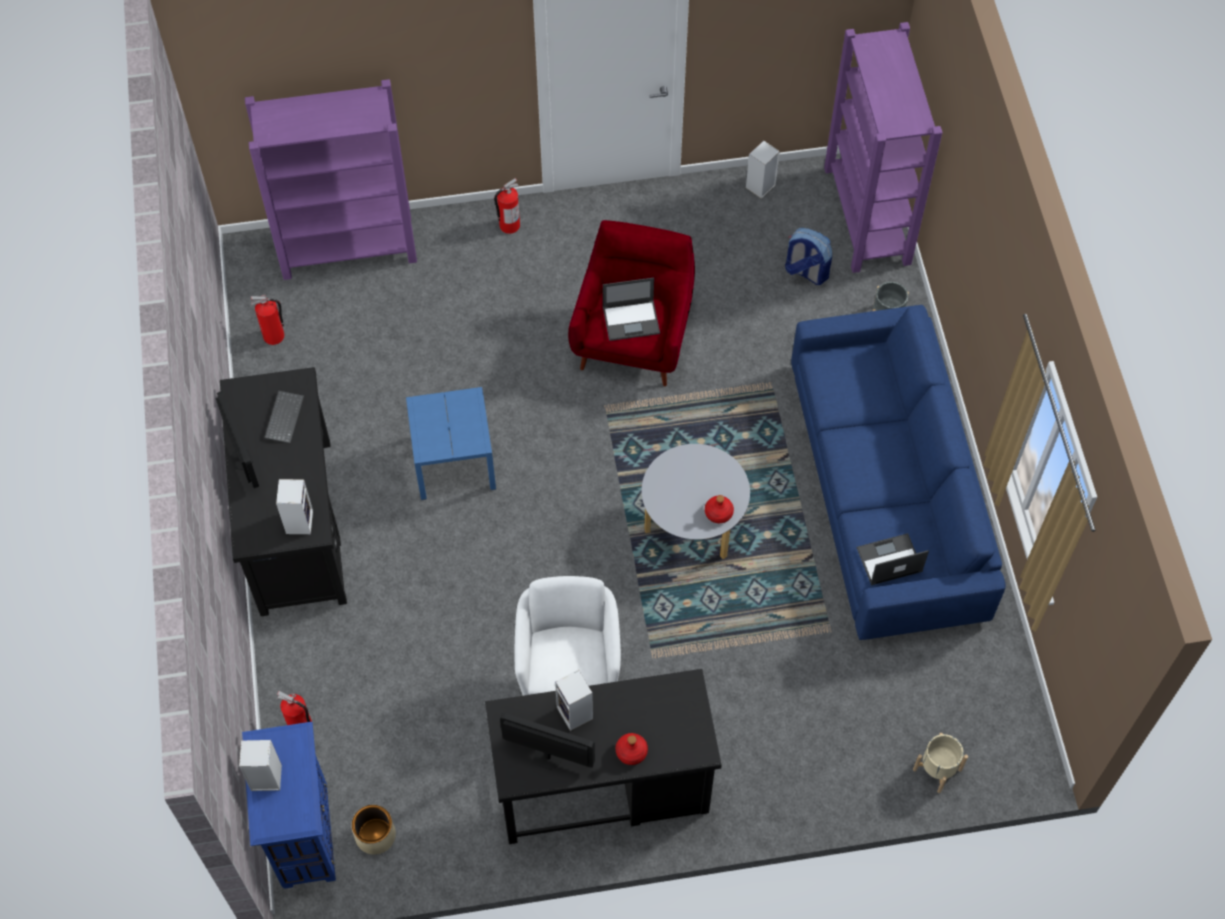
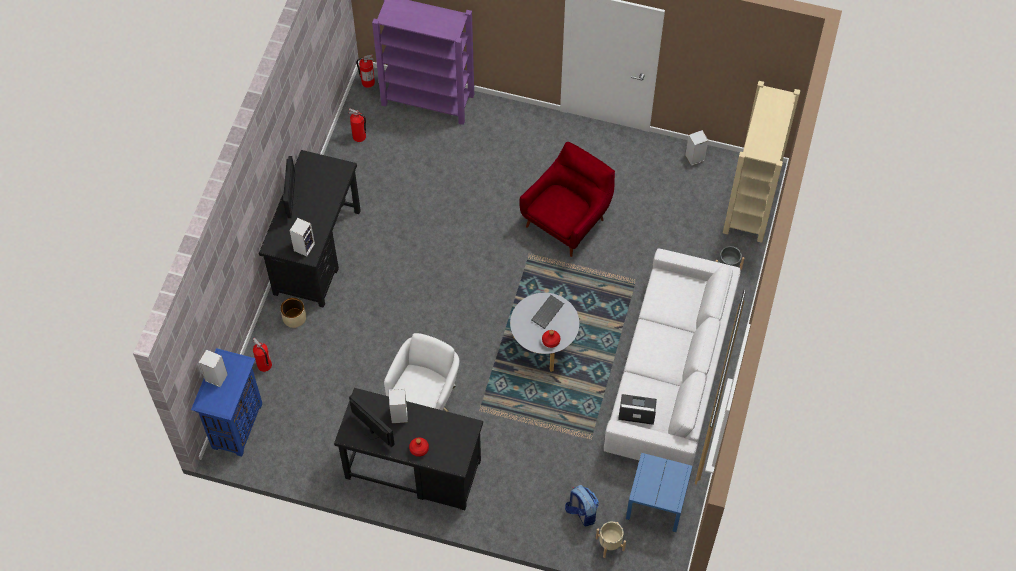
camera: 25 degrees right, 0 degrees up
(283, 417) = (325, 185): keyboard -> keyboard (547, 311)
(375, 836) = (275, 442): beige planter -> beige planter (294, 318)
(455, 463) = (425, 252): blue side table -> blue side table (657, 503)
(509, 225) = (529, 123): fire extinguisher -> fire extinguisher (367, 82)
(632, 320) = (561, 208): laptop -> none
(805, 272) = (694, 221): backpack -> backpack (581, 512)
(867, 215) = (751, 201): purple bookcase -> beige bookcase
(887, 490) = (670, 372): blue sofa -> white sofa

